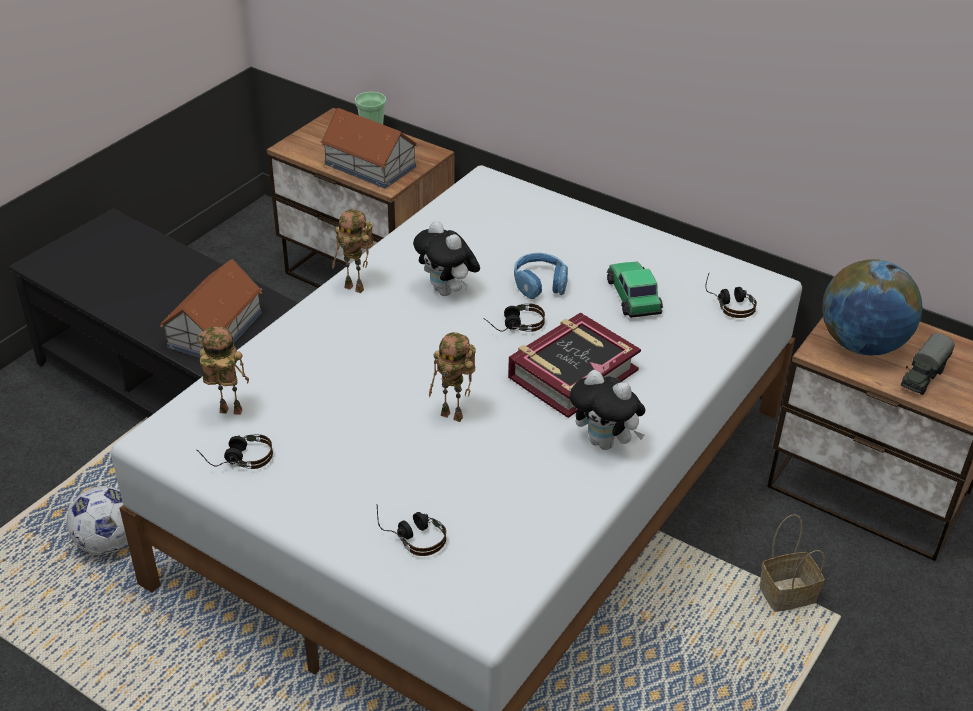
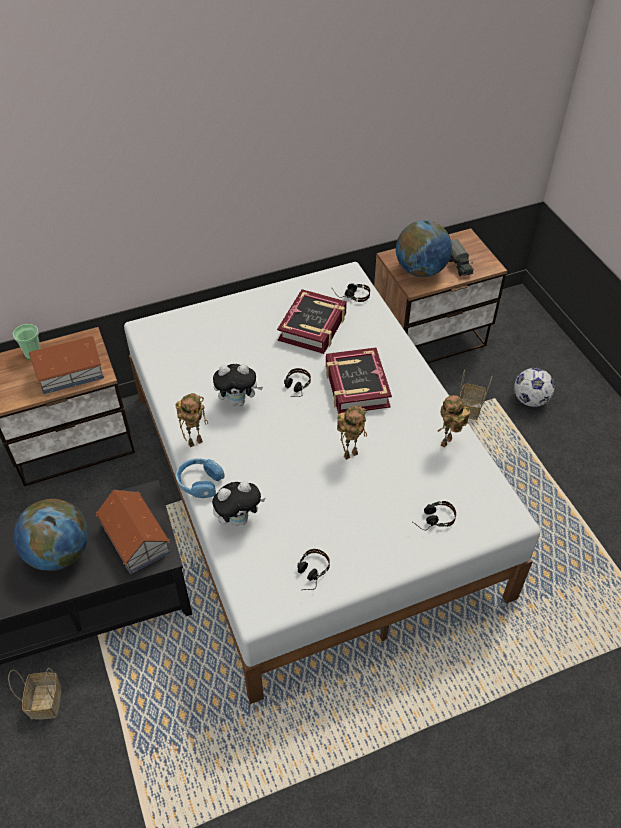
camera: 55 degrees left, 10 degrees up
(46, 422) = (45, 700): none -> basket
(108, 543) = (199, 707): football -> football (530, 400)
(157, 289) = (59, 553): none -> globe
(228, 413) = (263, 561): toy robot -> toy robot (447, 443)
(540, 283) = (268, 358): blue headphones -> blue headphones (199, 482)
(605, 443) = (420, 403): plush toy -> plush toy (239, 519)
(633, 296) = (313, 327): toy car -> book

